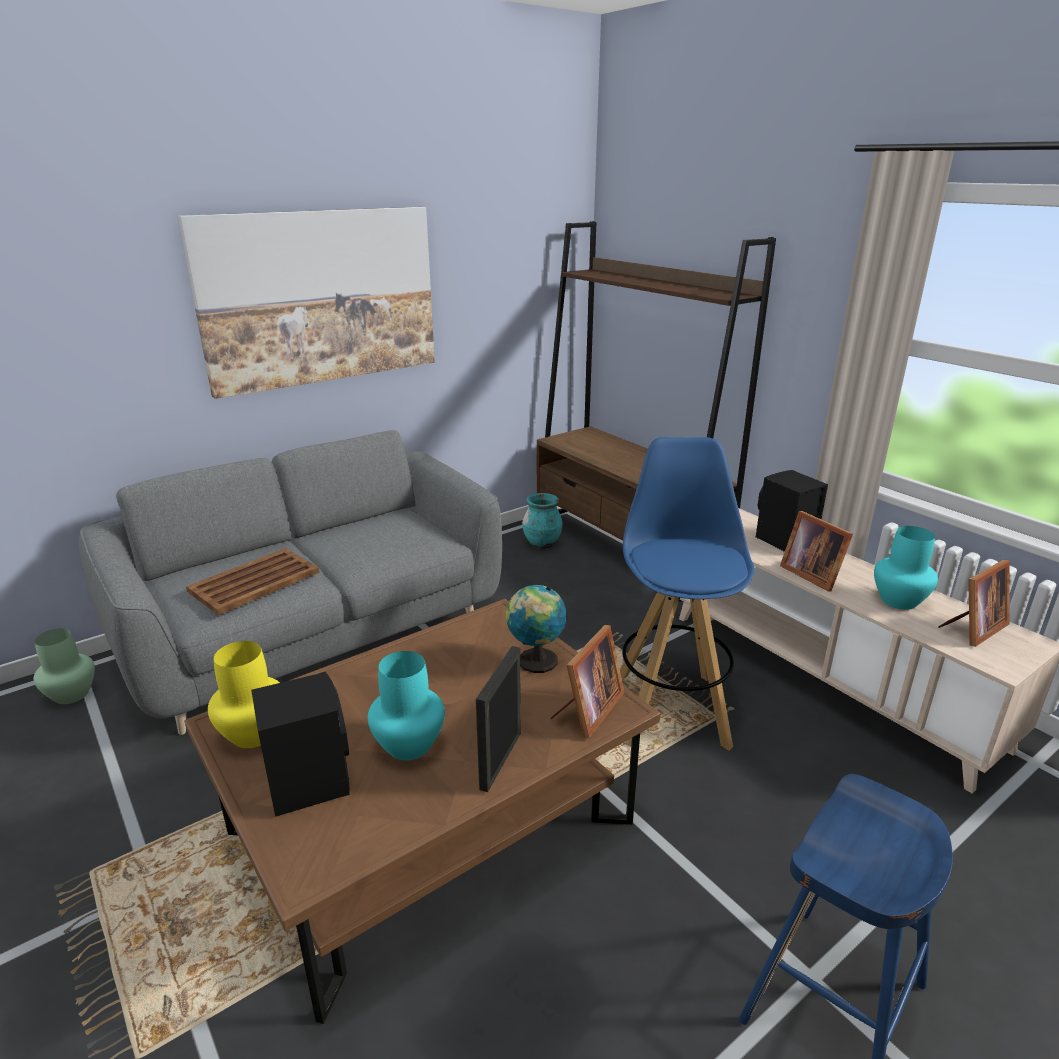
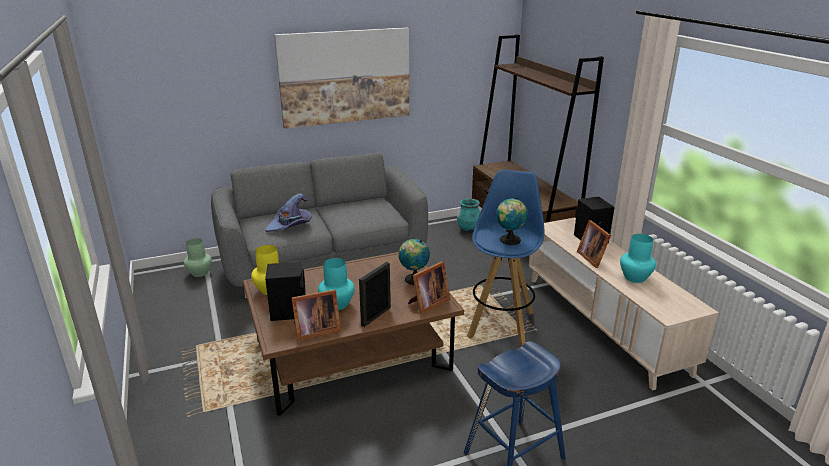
camera: 15 degrees right, 0 degrees up
(256, 581) = (290, 225): brown tray -> purple hat
(699, 565) = (509, 240): none -> globe
(972, 629) = (667, 297): picture frame -> picture frame (315, 331)

